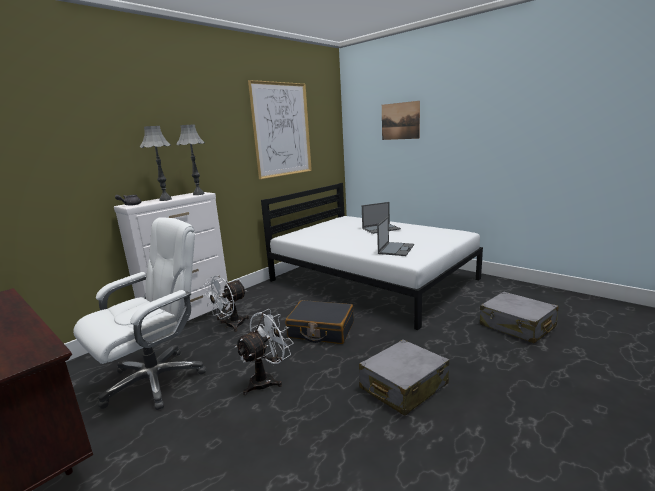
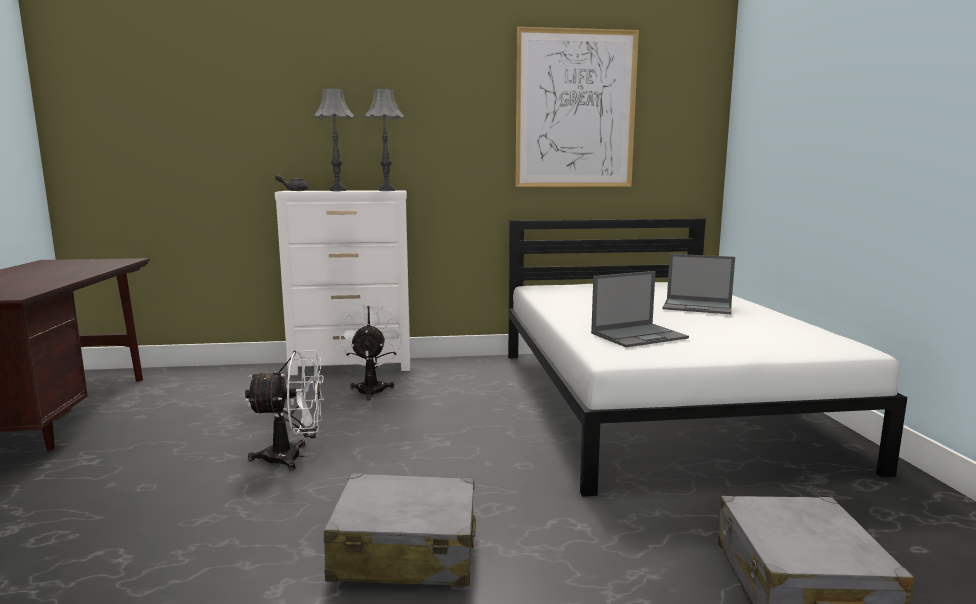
camera: 40 degrees right, 5 degrees down
(155, 380) = (221, 409): white office chair -> none
(230, 326) = (372, 388): white fan -> white fan turned 90 degrees clockwise
(321, 330) = (451, 435): black suitcase -> none
(400, 121) = (809, 92): picture -> none

